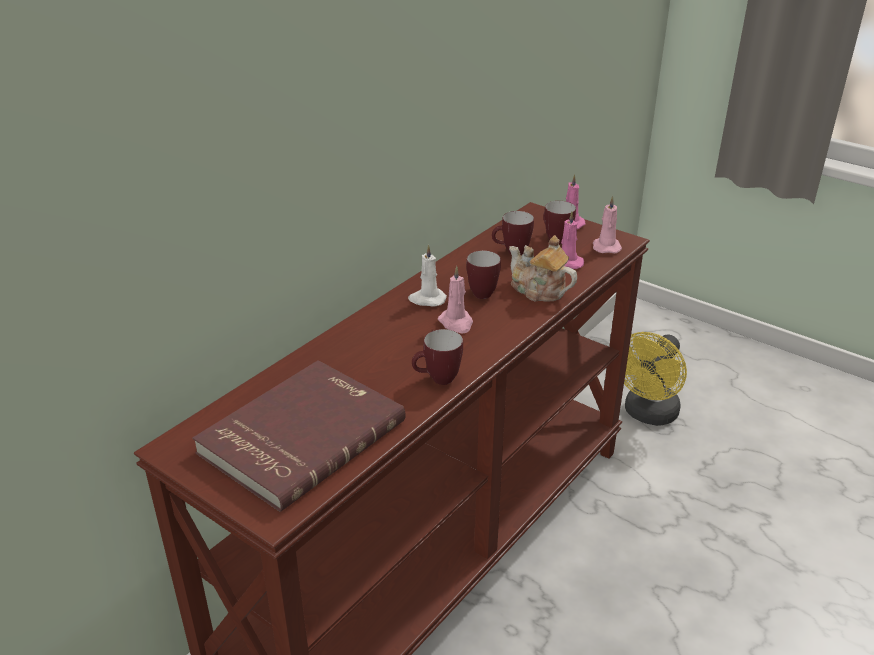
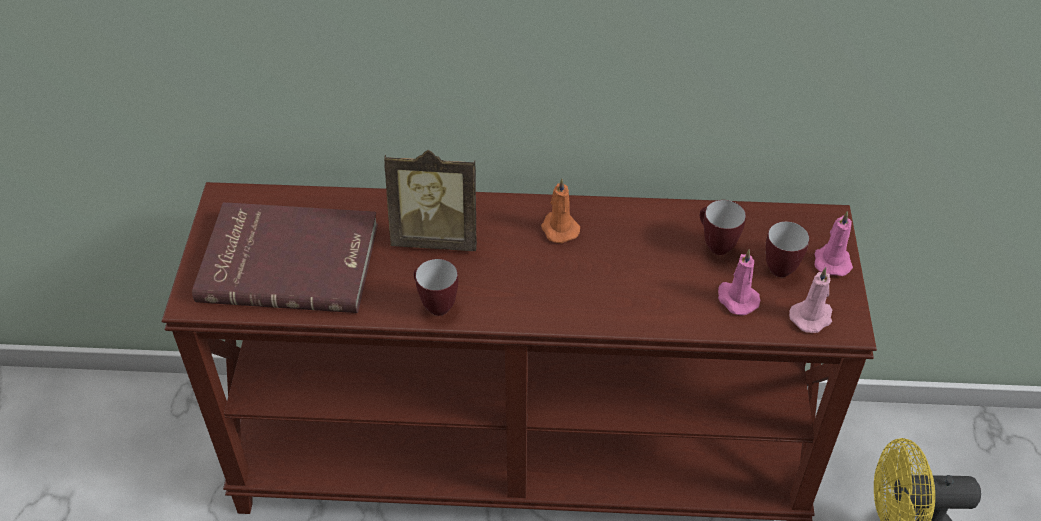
camera: 55 degrees right, 15 degrees up
(368, 352) = (436, 236): none -> picture frame
(427, 299) = (559, 228): white candle -> orange candle
(456, 323) = (537, 270): pink candle -> none
(482, 292) = (611, 261): mug -> none
(538, 290) = (657, 302): teapot -> none

